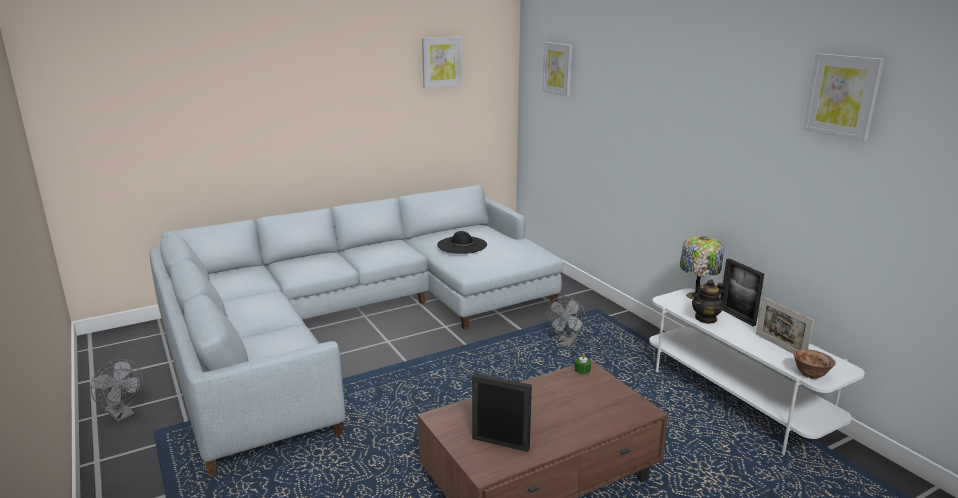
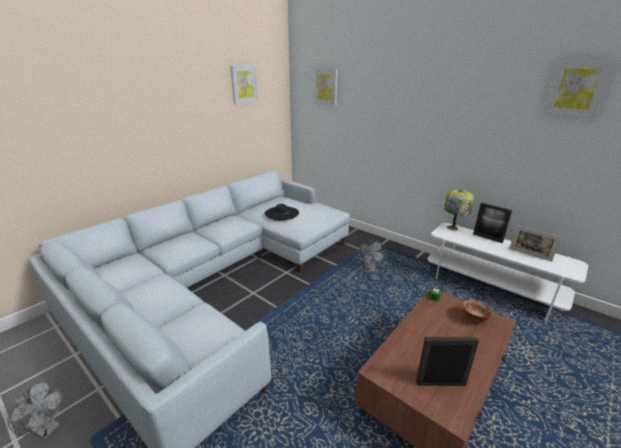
camera: 20 degrees left, 5 degrees up
(706, 318) = (473, 242): teapot -> none
(810, 374) = (565, 271): bowl -> bowl (474, 319)

